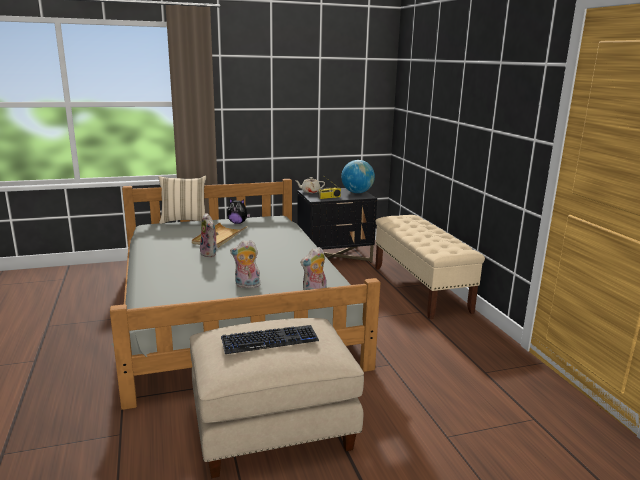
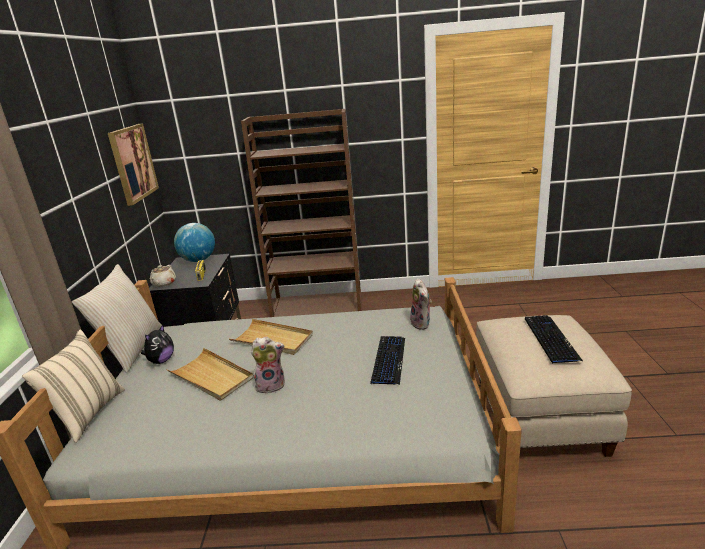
camera: 70 degrees left, 5 degrees up
(246, 286) = (388, 360): plush toy -> keyboard
(253, 215) = (132, 349): none -> beige pillow
(270, 245) = (272, 339): none -> beige tray
(360, 103) = (133, 163): none -> picture
(420, 289) = (318, 306): beige bench -> brown bookcase

